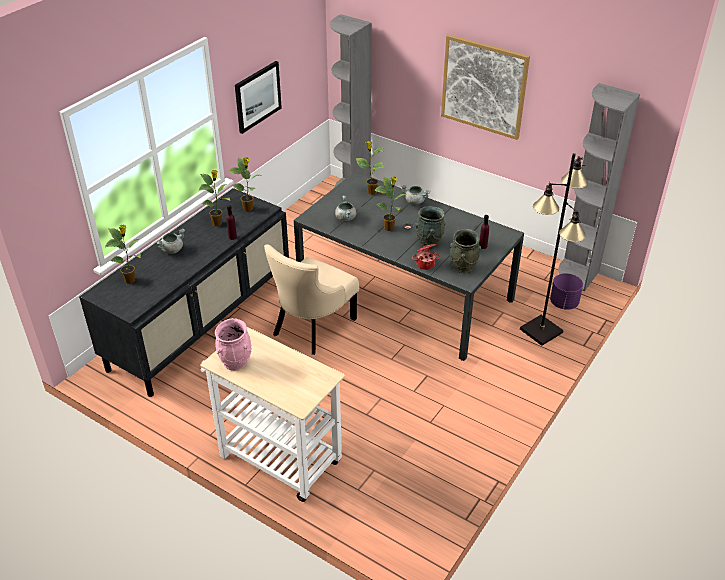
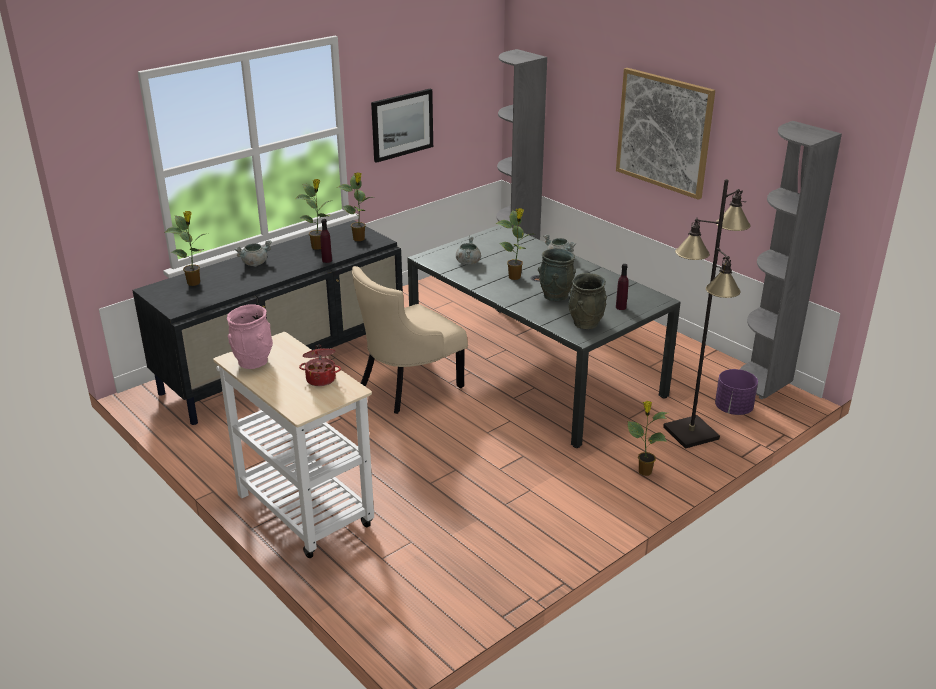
camera: 15 degrees right, 10 degrees down
(371, 192) = (511, 243): potted plant -> potted plant (644, 471)
(425, 263) = (541, 314): cooking pot -> cooking pot (321, 378)

